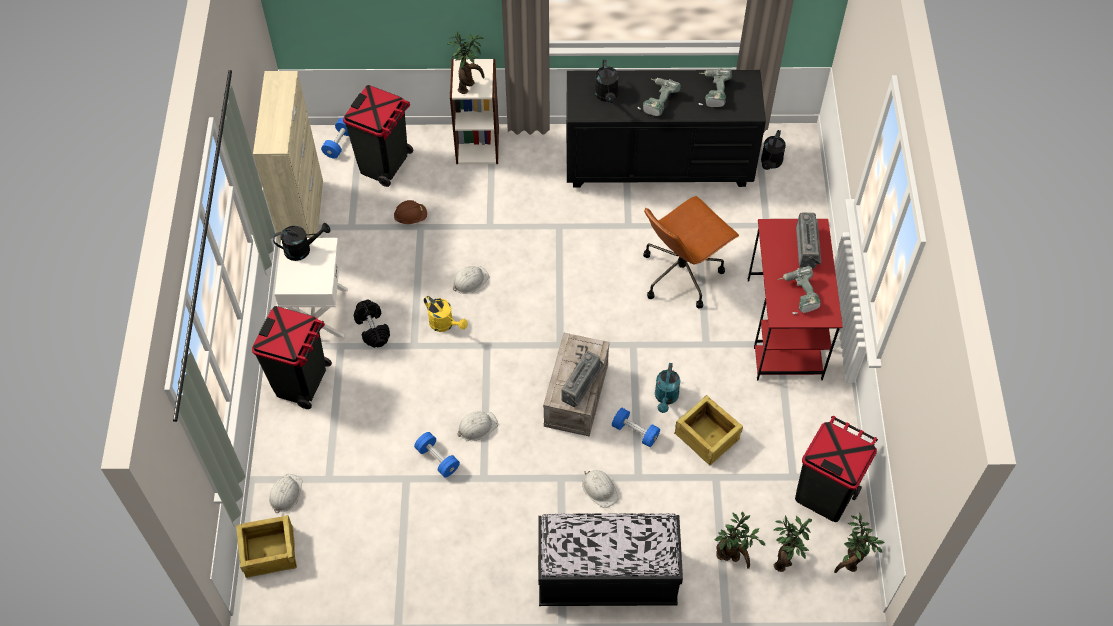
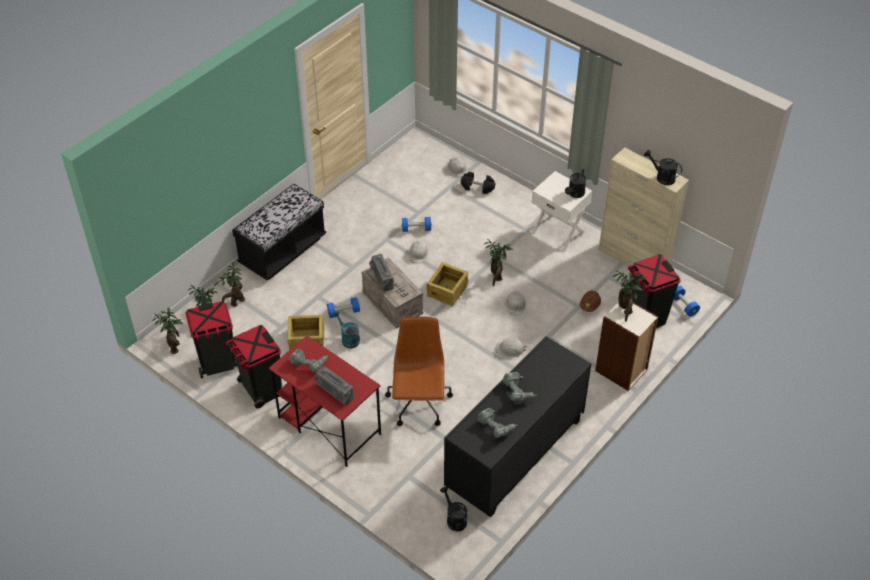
camera: 130 degrees right, 10 degrees down
(268, 551) = (433, 150): crate -> crate (448, 290)
(302, 382) = (518, 205): black trash can -> black trash can (261, 389)
(372, 329) = (524, 247): black dumbbell -> black dumbbell (478, 187)
(445, 324) = (496, 277): yellow watering can -> potted plant
(599, 489) = (329, 277): white hard hat -> white hard hat (510, 349)
(607, 96) = (548, 369): black watering can -> black watering can (662, 177)

